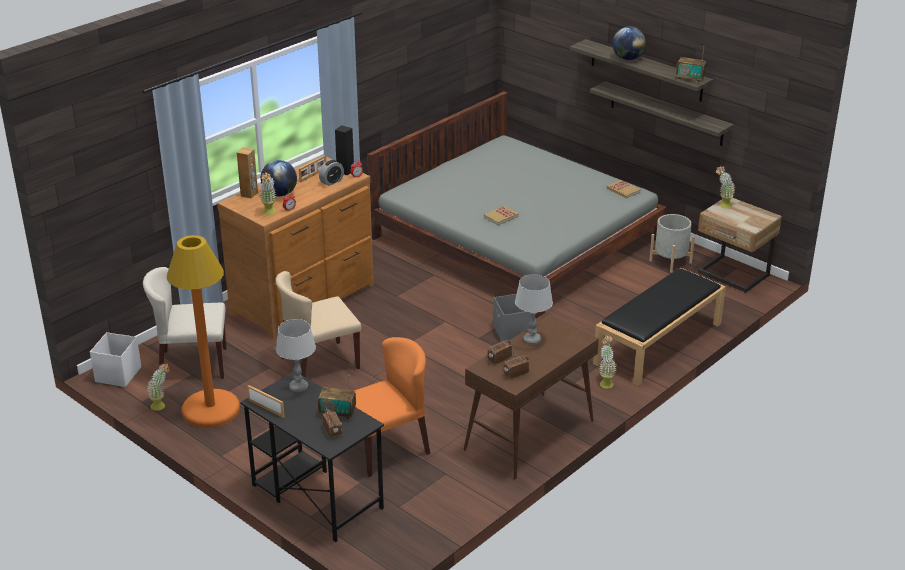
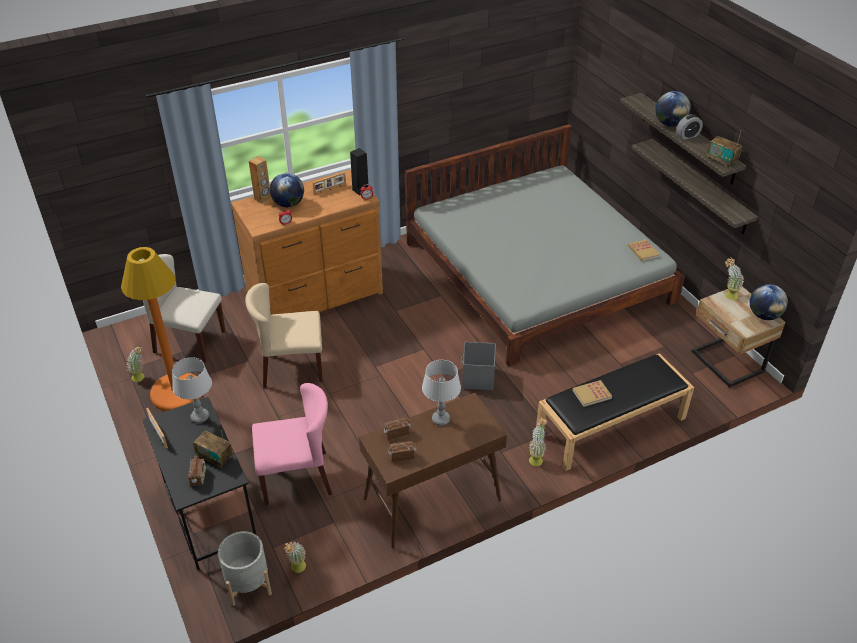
camera: 20 degrees right, 10 degrees up
(117, 375) = (126, 336): white storage box -> none
(269, 213) = (266, 223): potted plant -> potted plant (297, 569)
(331, 182) = (341, 200): alarm clock -> alarm clock (687, 136)
(386, 448) = (297, 477): orange chair -> pink chair
(501, 217) = (509, 257): book -> book (591, 394)
(670, 261) = (670, 332): grey planter -> grey planter (248, 583)
(761, 214) = (764, 315): none -> globe

